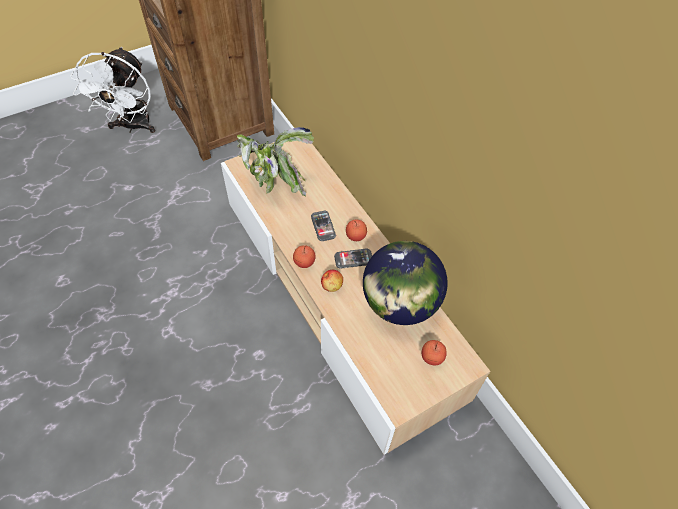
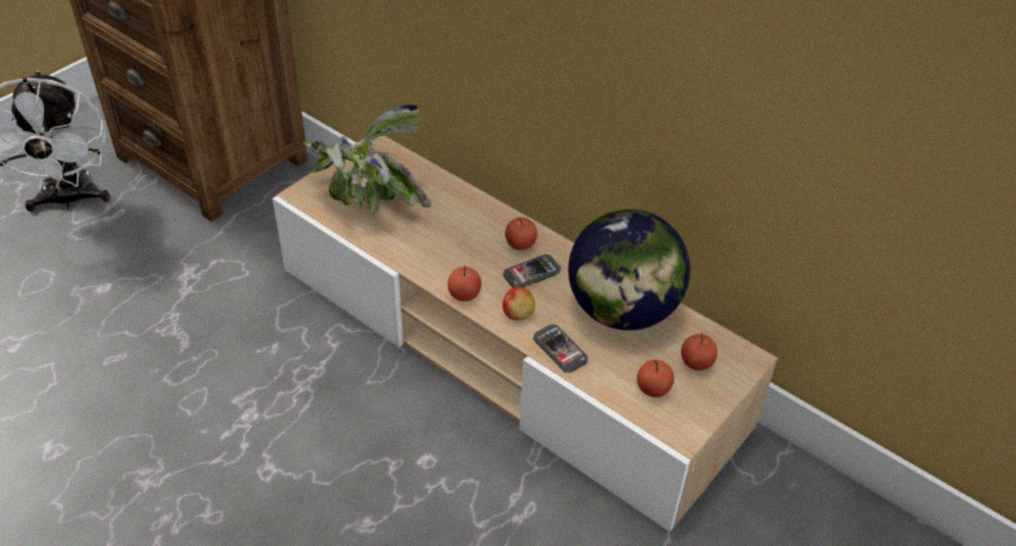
camera: 20 degrees left, 10 degrees down
(323, 226) = (468, 243): phone -> phone (560, 349)
(394, 367) = (653, 388): none -> apple

